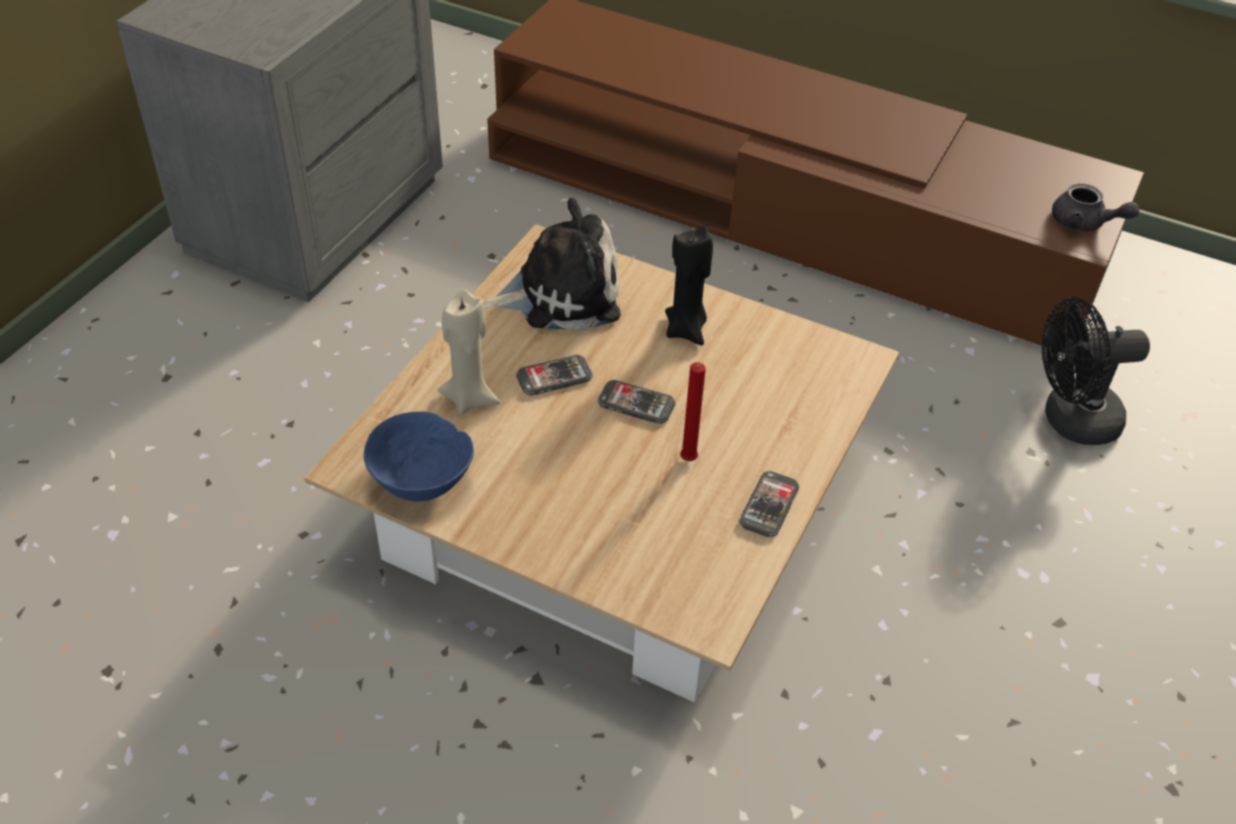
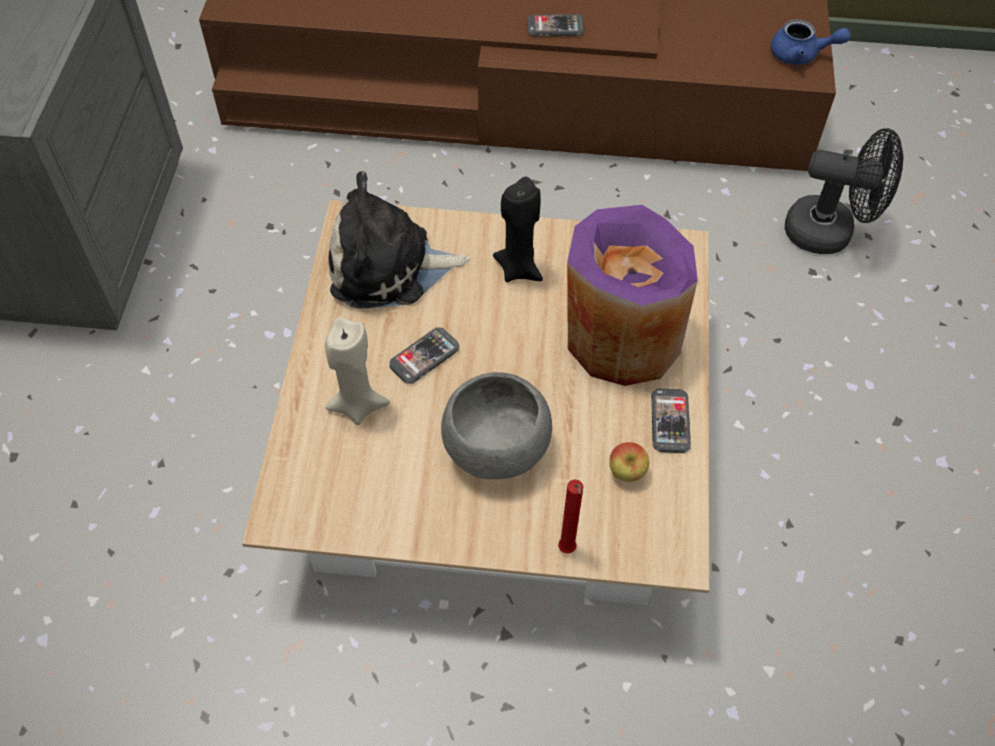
camera: 20 degrees left, 10 degrees up
(422, 484) = (357, 510): blue bowl -> none
(560, 293) = (388, 267): plush toy -> plush toy turned 150 degrees counterclockwise
(581, 475) = (496, 449): none -> grey bowl
(636, 404) = (510, 359): phone -> phone (555, 27)
(687, 461) = (582, 402): red candle -> red candle (567, 551)
(700, 536) = (626, 473): none -> apple
(758, 417) = (621, 336): none -> purple vase
(1069, 420) = (830, 232): black fan -> black fan turned 135 degrees counterclockwise
(1084, 223) = (801, 55): grey teapot -> blue teapot

